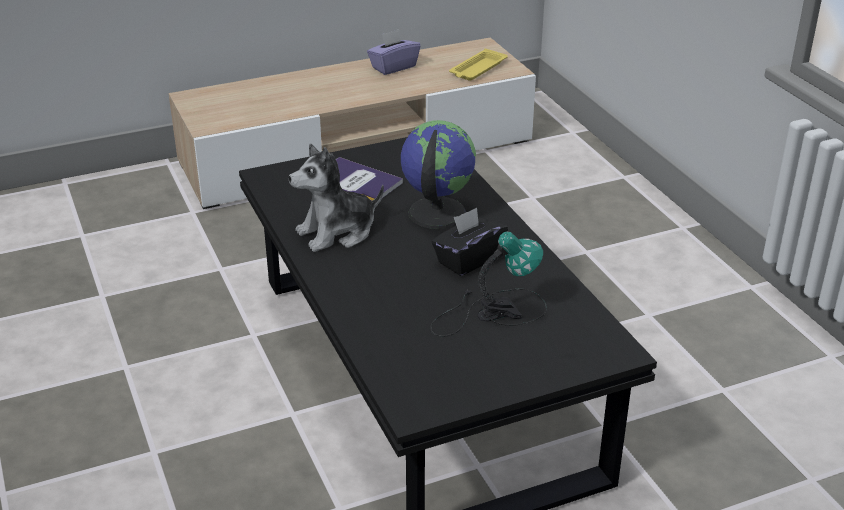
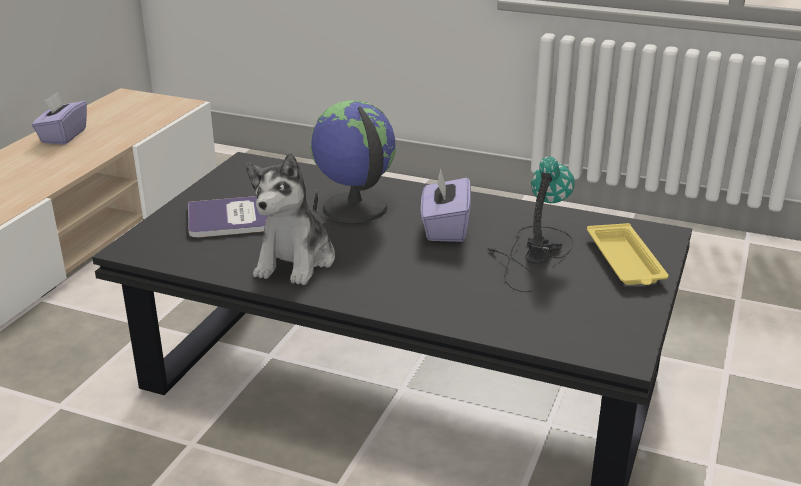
camera: 45 degrees left, 5 degrees down
(468, 260) = (445, 228): black tissue box -> purple tissue box
(477, 69) = (150, 113): yellow tray -> yellow tray (625, 261)

